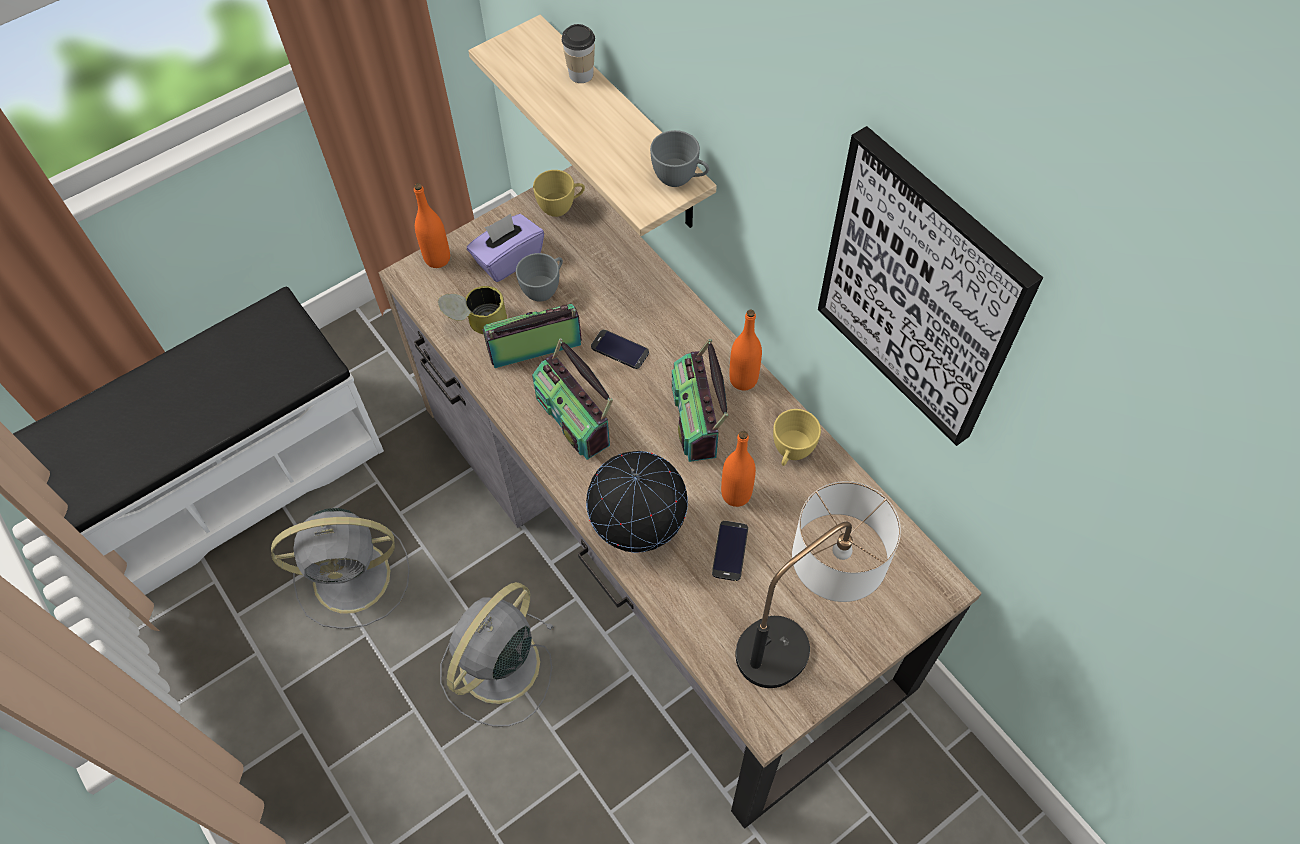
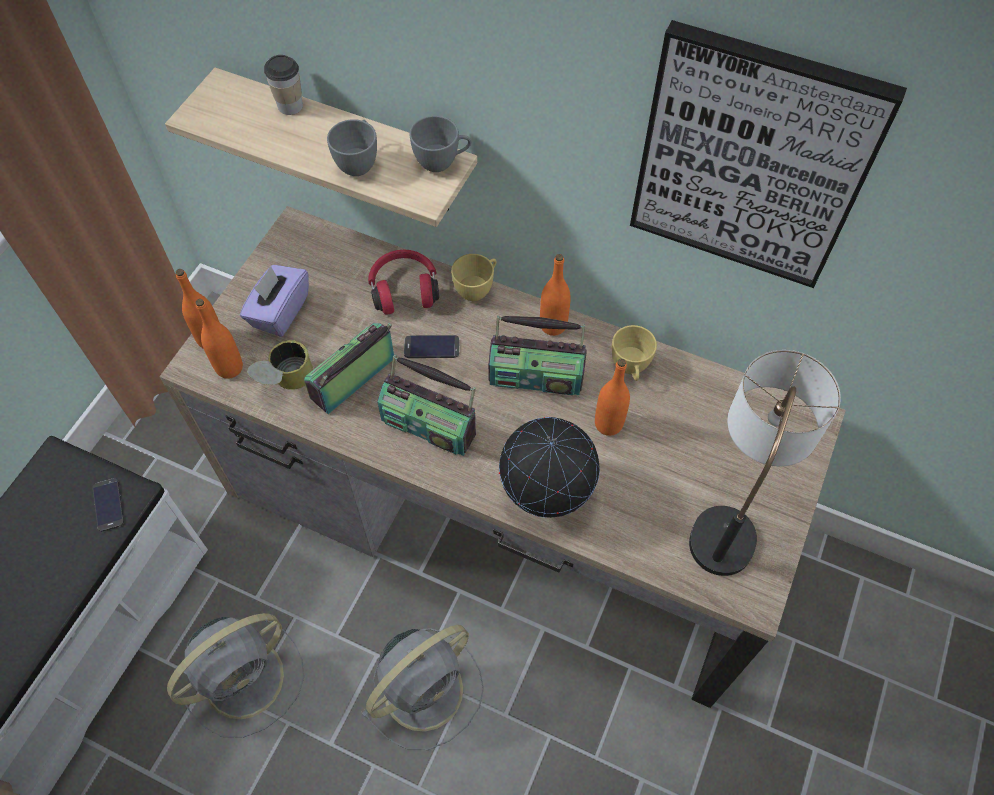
camera: 30 degrees left, 0 degrees up
(438, 290) = (229, 368): none -> orange bottle
(497, 667) = (426, 687): grey fan -> grey fan turned 135 degrees counterclockwise
(544, 289) = (330, 323): grey cup -> grey cup (359, 162)
(561, 207) = (300, 246): yellow cup -> yellow cup (477, 289)
(628, 286) = (404, 289): none -> red headphones
(697, 419) = (536, 376): radio -> radio turned 45 degrees counterclockwise
(730, 551) = (633, 474): phone -> phone (108, 505)

